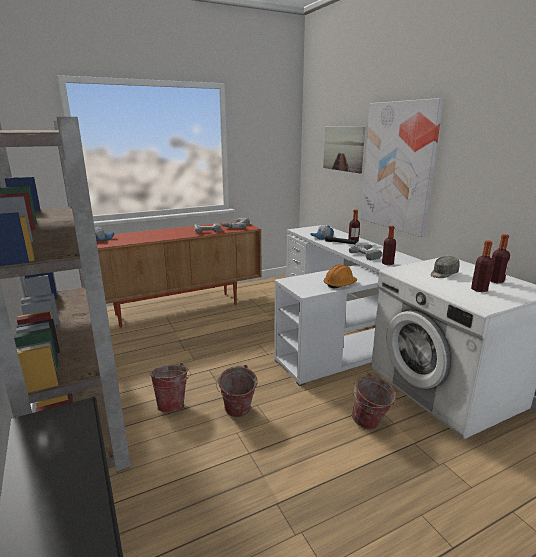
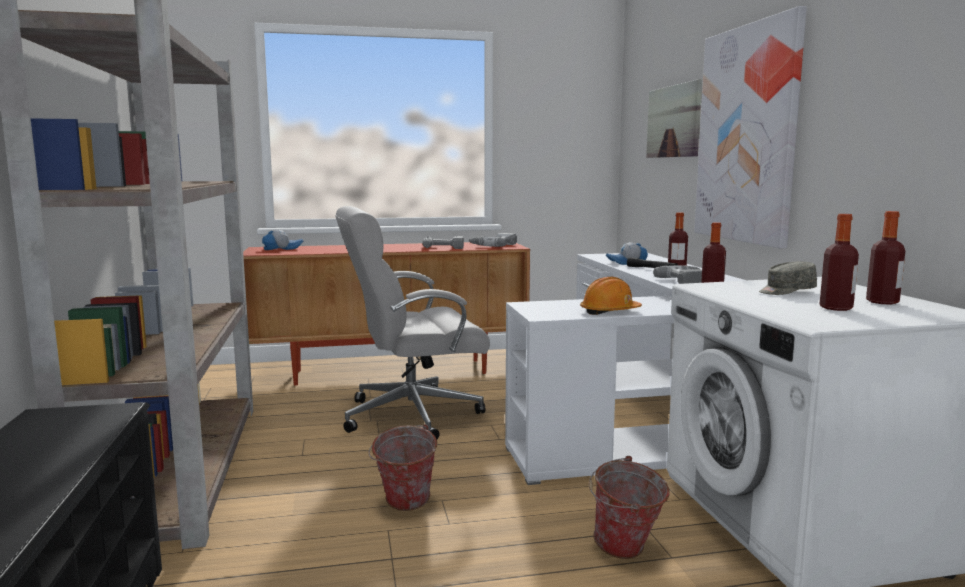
camera: 15 degrees right, 10 degrees down
(173, 404) = (313, 482): bucket -> none
(208, 342) = (412, 414): none -> grey office chair

